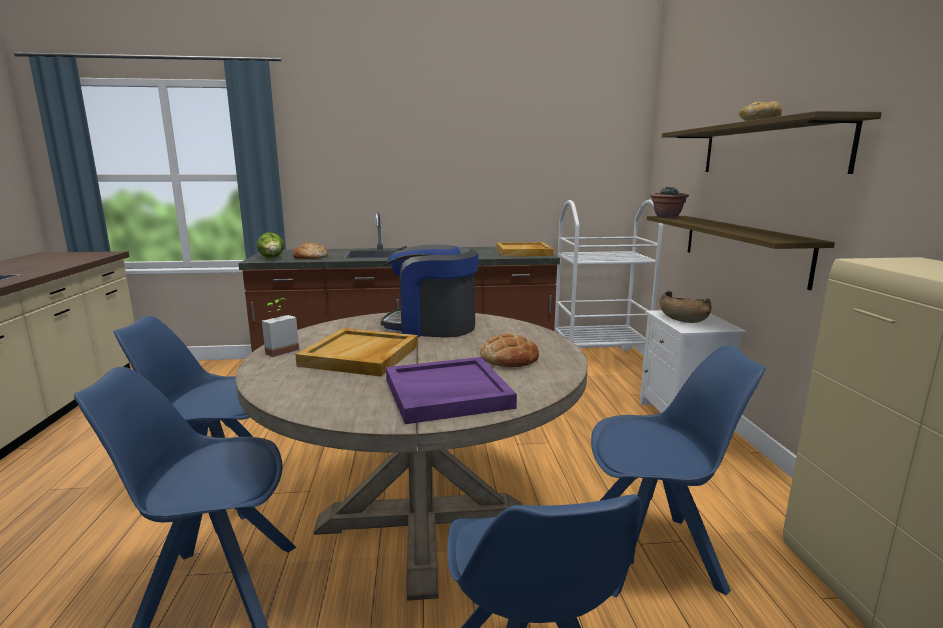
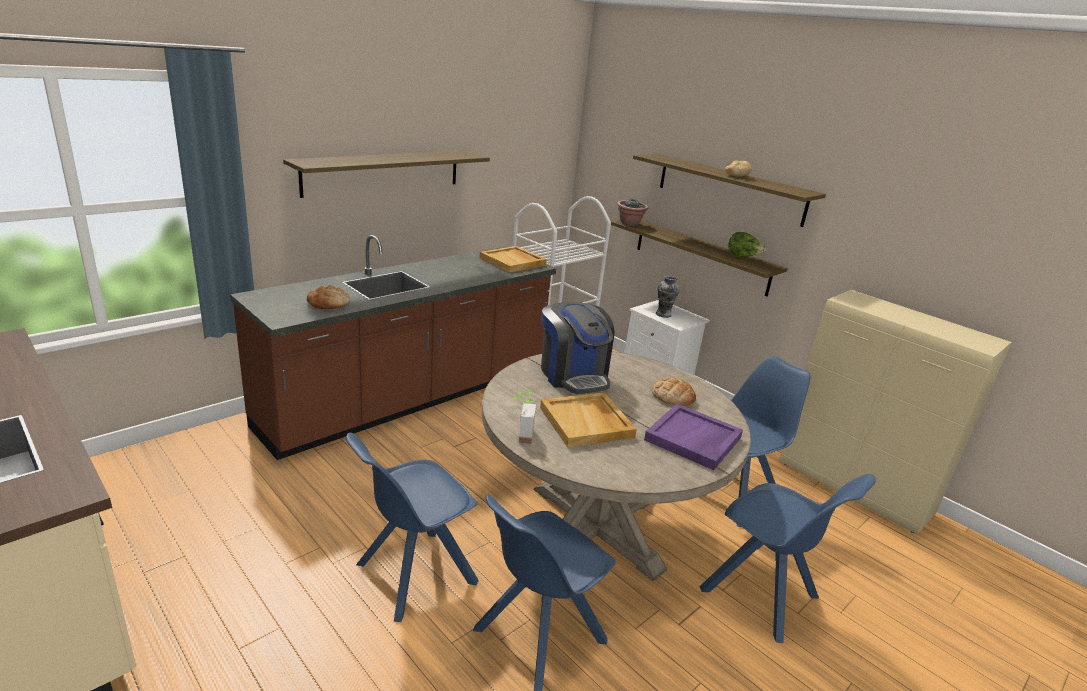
camera: 40 degrees left, 10 degrees up
(272, 258) = (290, 313): lettuce -> lettuce (742, 257)
(412, 166) = (383, 172): none -> shelf
(432, 326) = (573, 375): coffee machine -> coffee machine turned 90 degrees counterclockwise
(682, 319) = (663, 314): brown bowl -> vase

